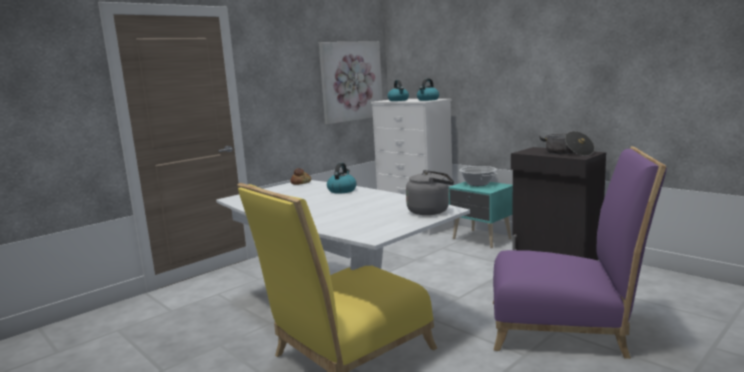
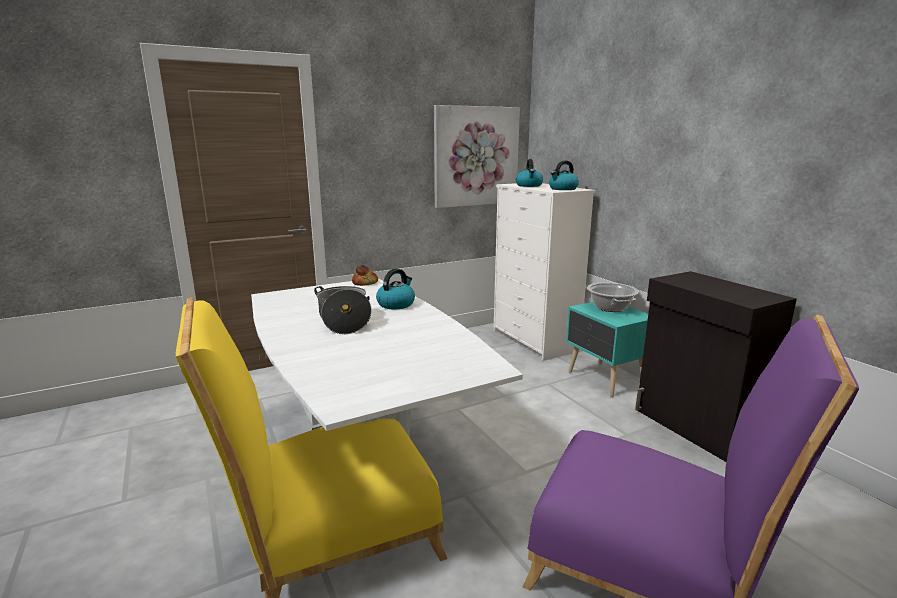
camera: 15 degrees right, 5 degrees up
(431, 211) = (466, 366): grey kettle -> none
(567, 153) = (733, 290): cooking pot -> cooking pot (344, 321)

